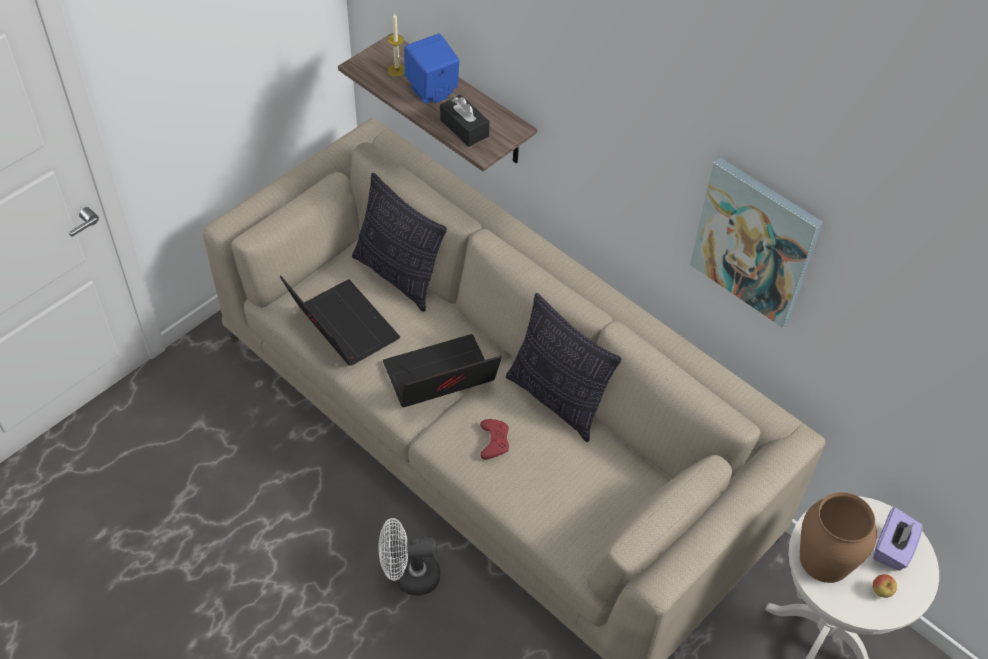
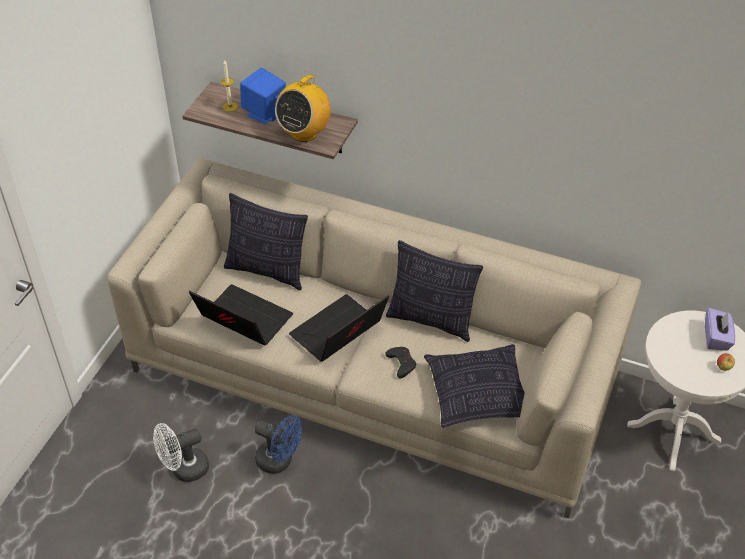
camera: 20 degrees left, 5 degrees down
(337, 501) = (279, 461): none -> blue fan
(409, 576) = (362, 495): white fan -> white fan (184, 469)
(464, 128) = (304, 133): black tissue box -> radio
(494, 441) = (401, 363): red game controller -> black game controller
(563, 513) = (477, 395): none -> pillow
(755, 241) = (560, 146): picture -> none
(824, 558) = (676, 359): brown vase -> none

